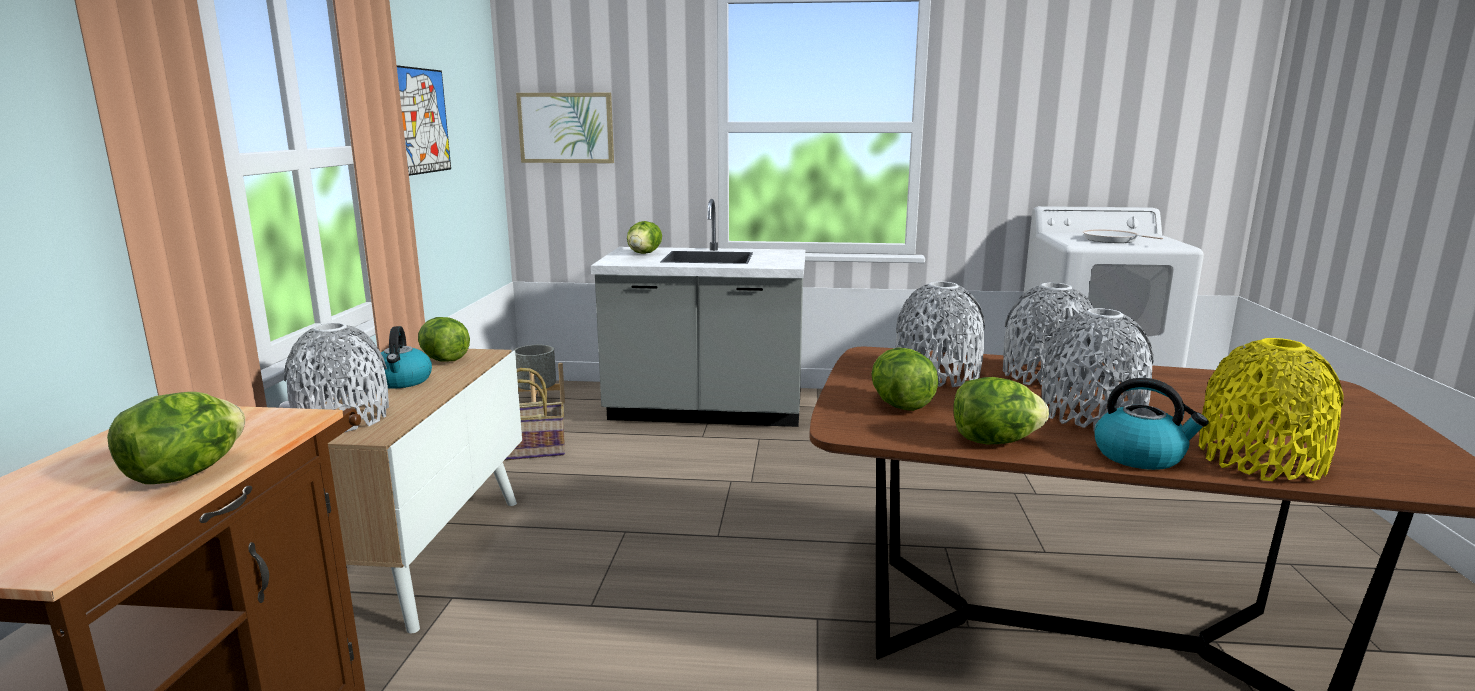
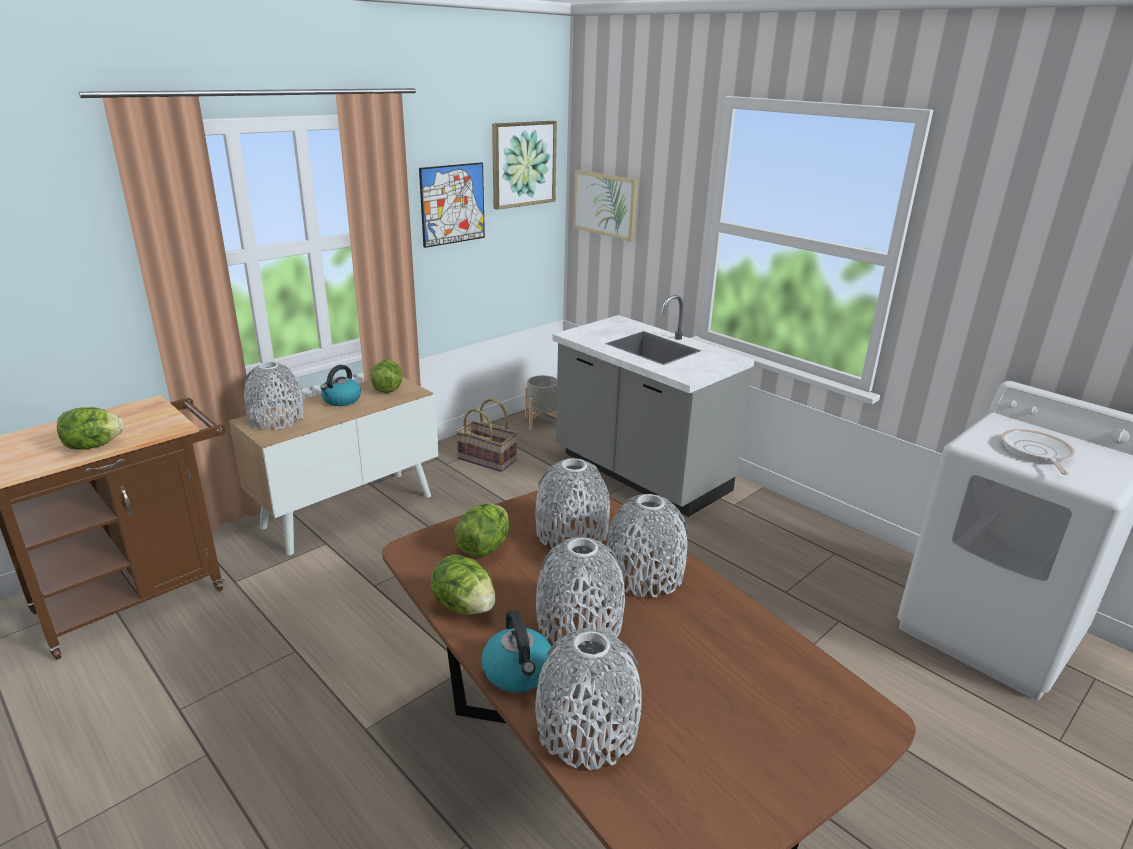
camera: 40 degrees right, 10 degrees up
(469, 80) = (523, 164): none -> picture
(644, 253) = (615, 329): lettuce -> none
(1260, 460) = (587, 729): yellow vase -> grey vase

